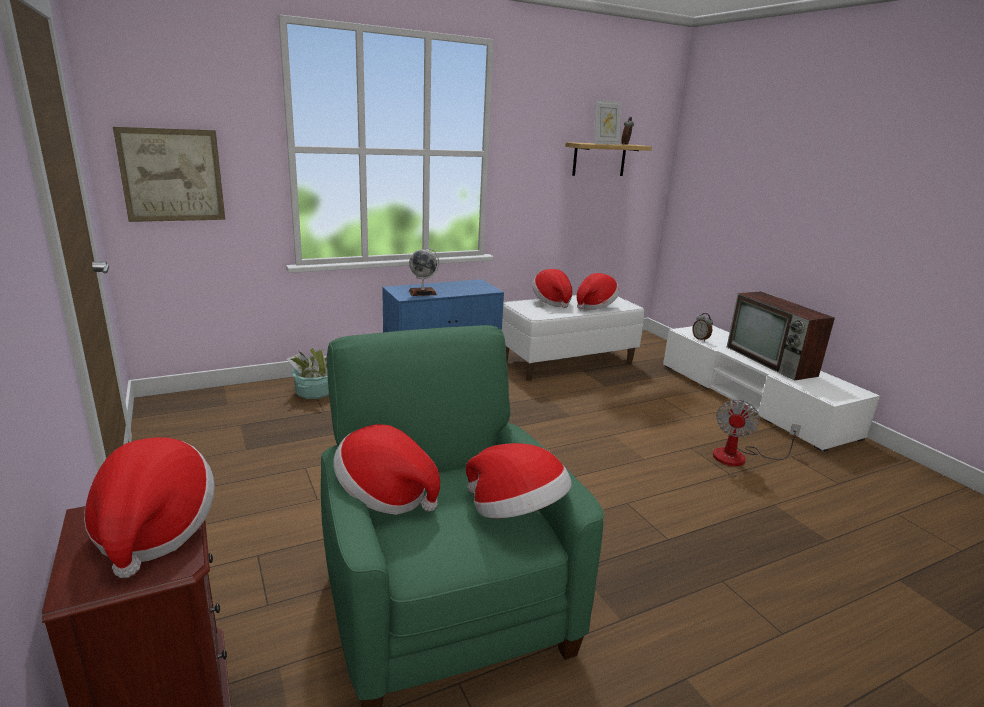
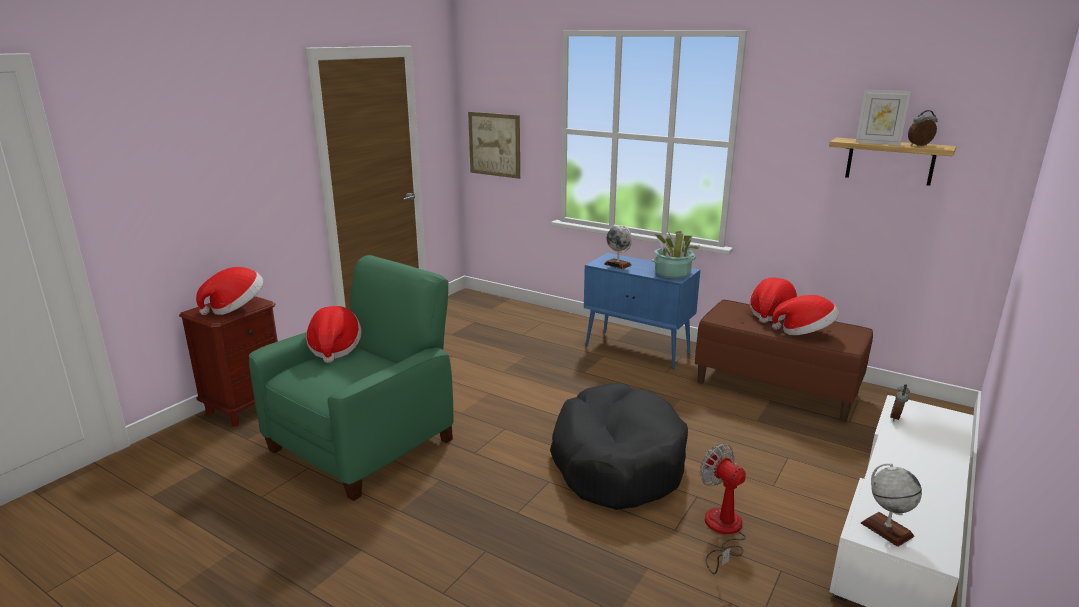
camera: 60 degrees right, 0 degrees up
(314, 392) = (542, 322): potted plant -> potted plant (672, 273)
(516, 512) = (347, 384): hat -> none
(567, 361) = (776, 388): white bench -> brown bench
(619, 459) = (617, 461): none -> black dog bed
(739, 457) = (722, 531): fan -> fan turned 60 degrees clockwise
(772, 361) = (917, 476): television -> none
(829, 392) = (886, 529): none -> globe

